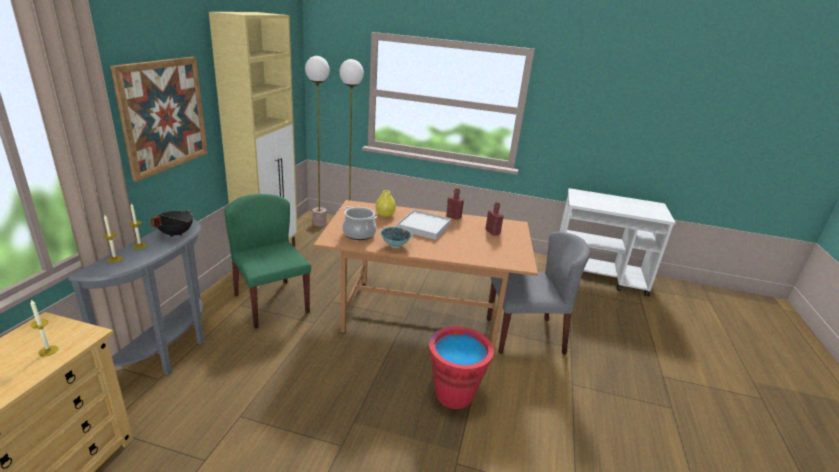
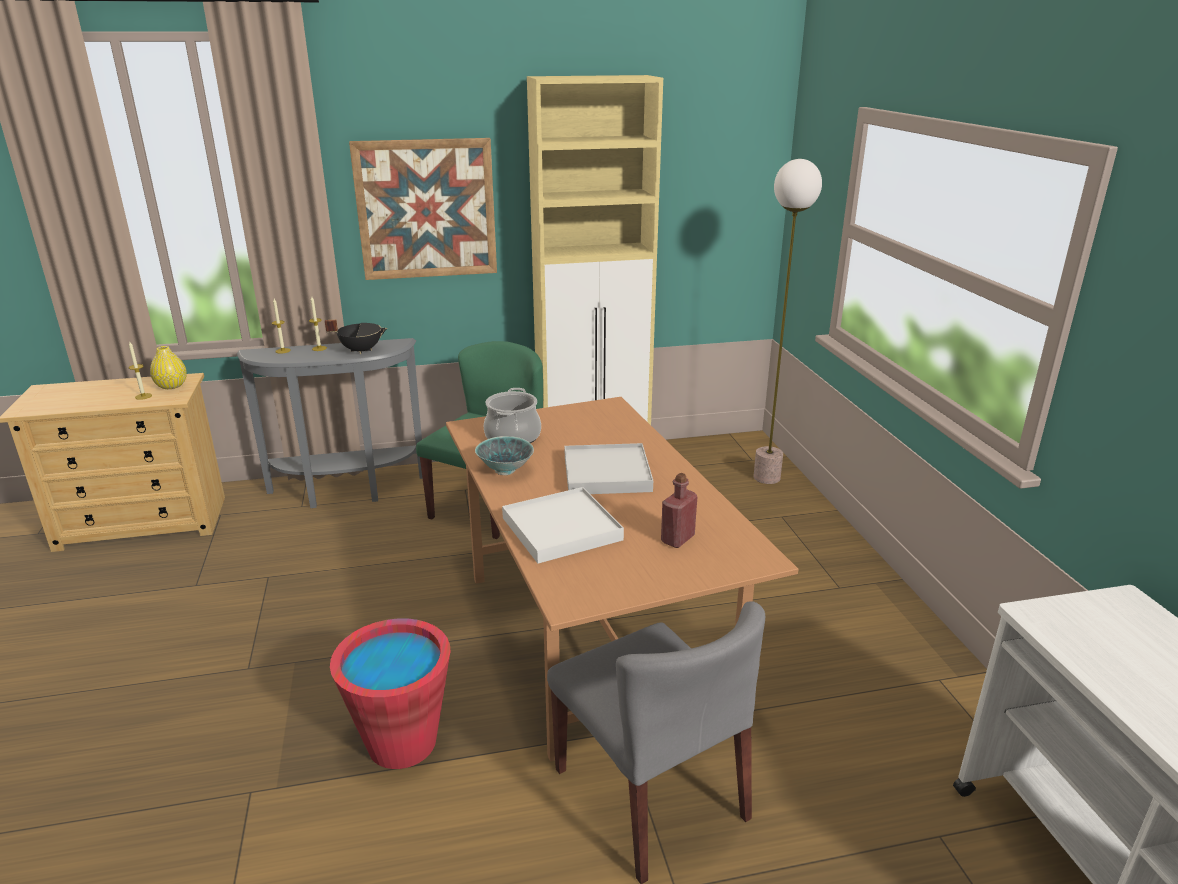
camera: 65 degrees right, 0 degrees up
(319, 223) = (736, 453): floor lamp -> none
(385, 215) = (608, 434): yellow vase -> yellow vase (171, 386)
(453, 217) = (690, 487): red bottle -> none
(465, 250) = (561, 529): none -> white tray

